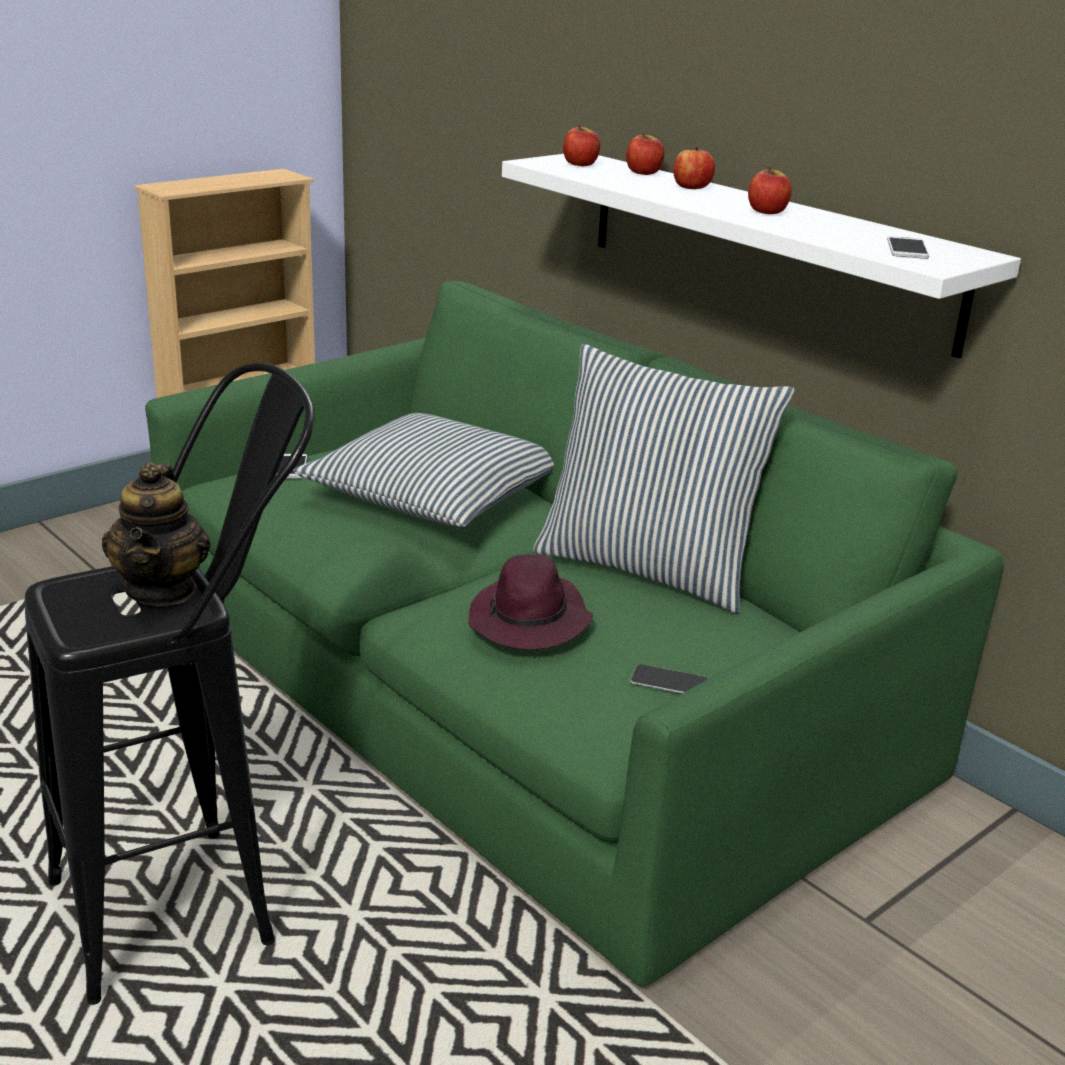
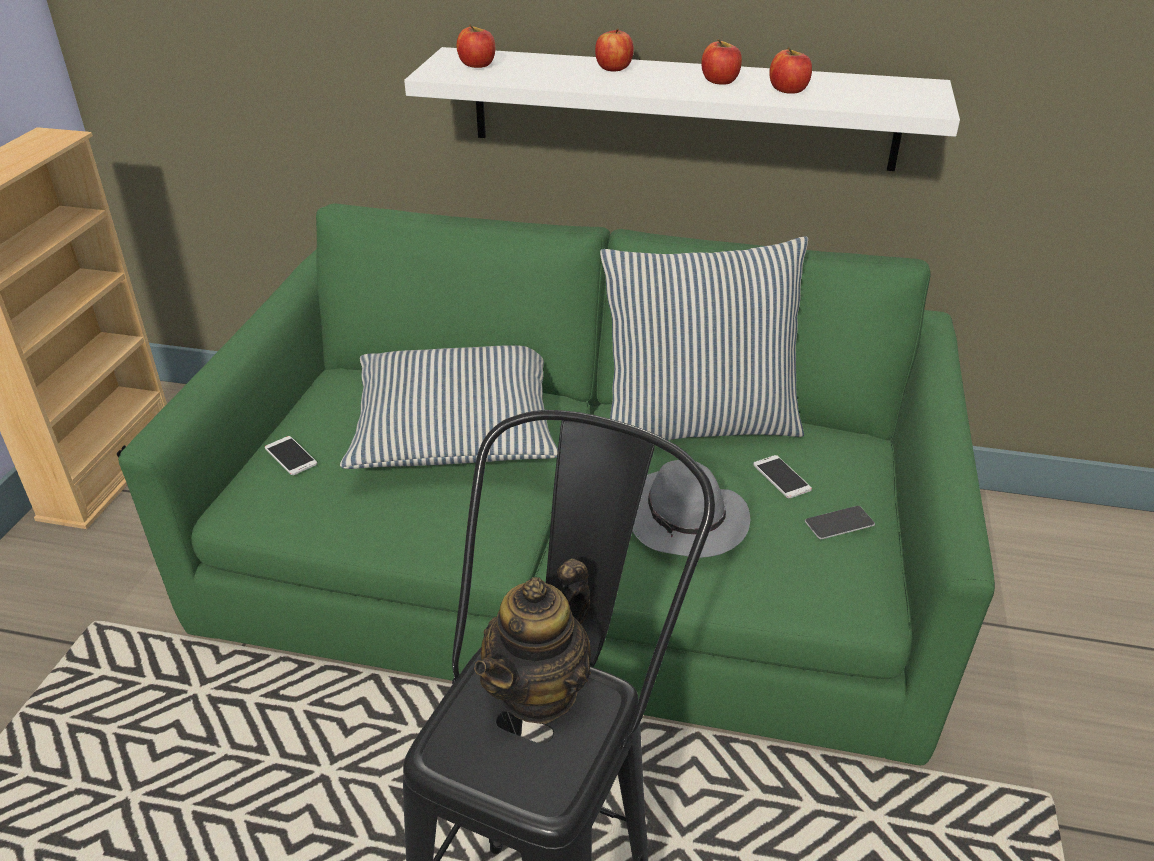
camera: 35 degrees left, 10 degrees up
(162, 590) = (539, 691): teapot -> teapot turned 75 degrees clockwise
(530, 621) = (687, 520): purple hat -> grey hat
(643, 173) = (545, 61): apple -> apple (788, 90)
(907, 248) = (880, 93): phone -> phone (781, 477)

